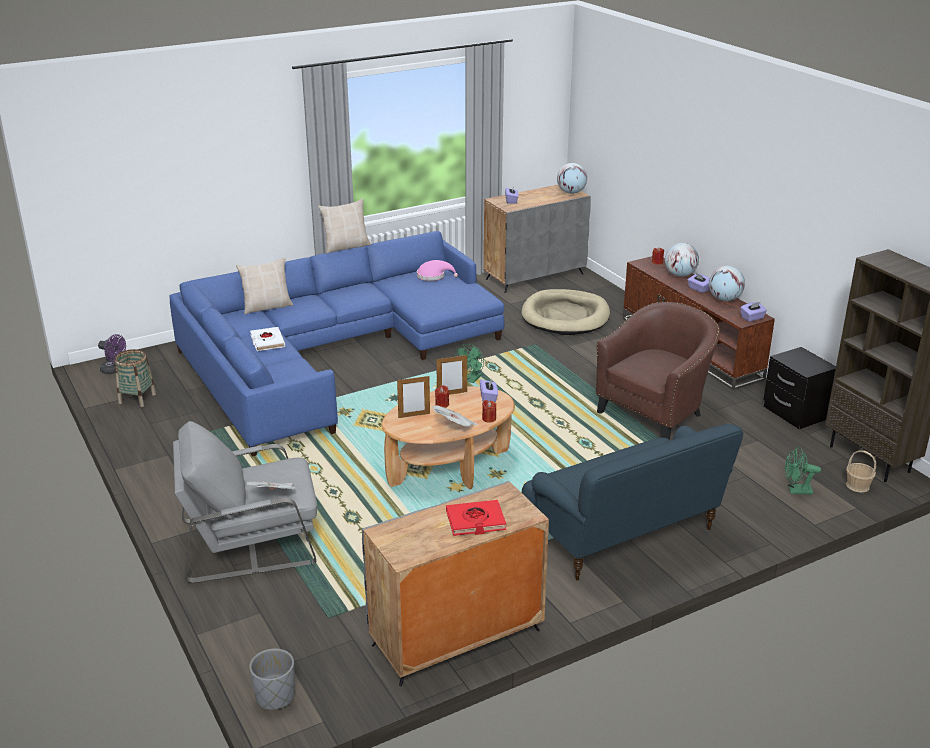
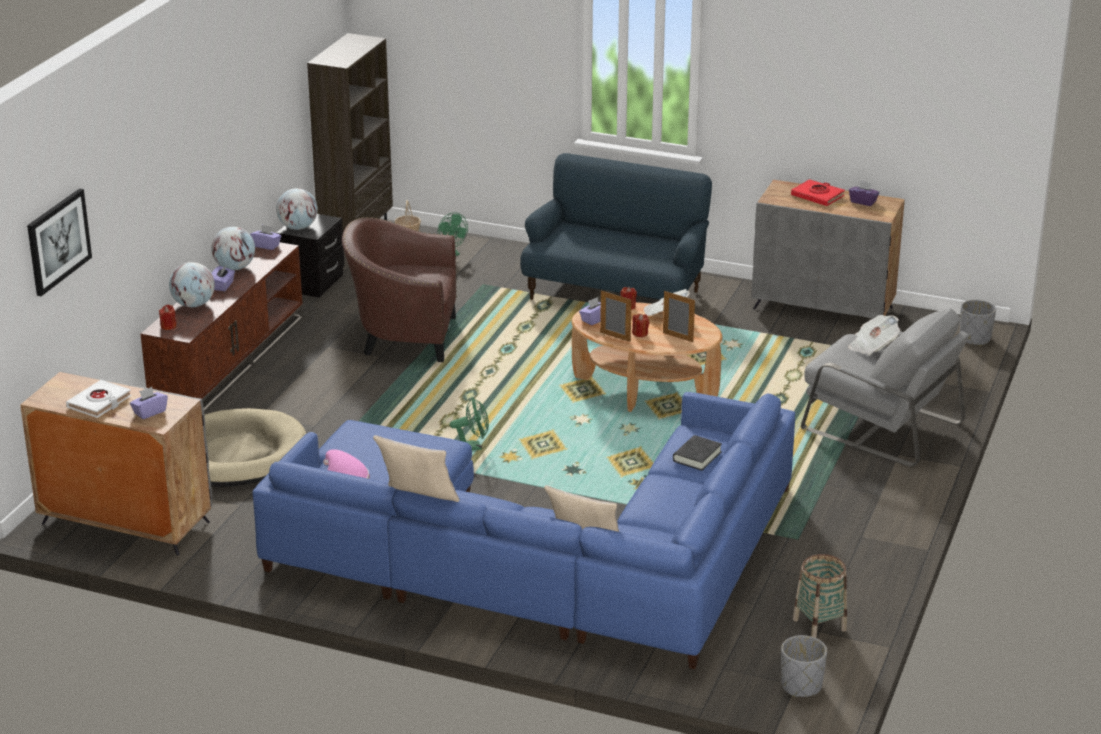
camera: 130 degrees left, 0 degrees up
(114, 370) = (801, 686): purple fan -> grey planter
(267, 342) = (662, 497): white book -> white book (99, 403)
(283, 369) = (697, 456): none -> black book
(426, 540) = (863, 202): none -> purple tissue box
(571, 192) = (63, 385): globe -> globe (298, 227)
(622, 131) = (58, 241): none -> picture

